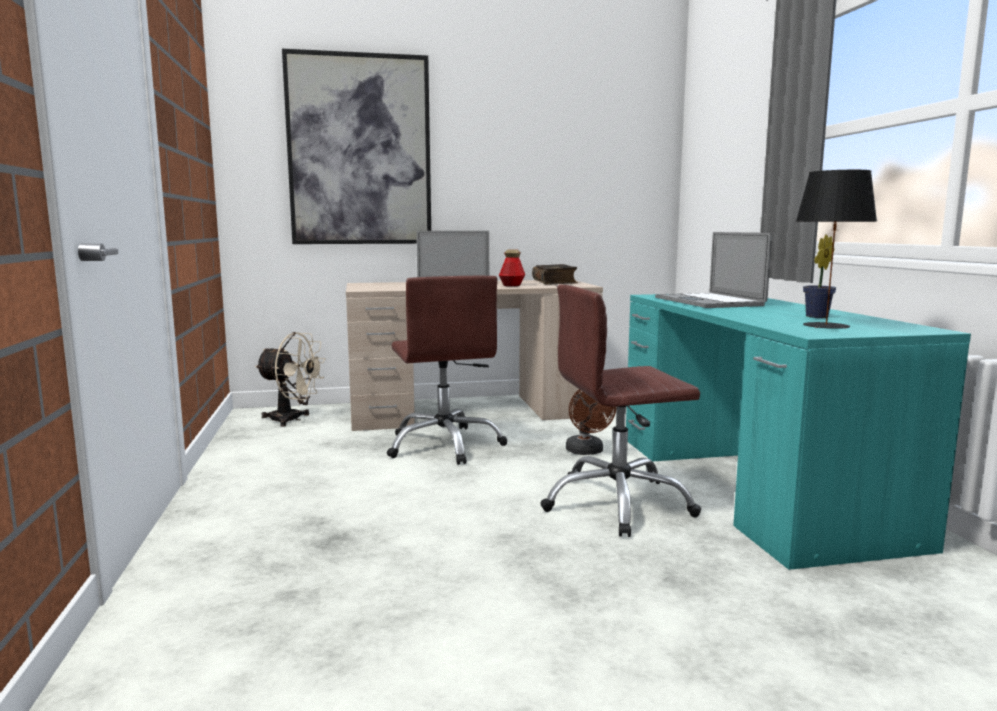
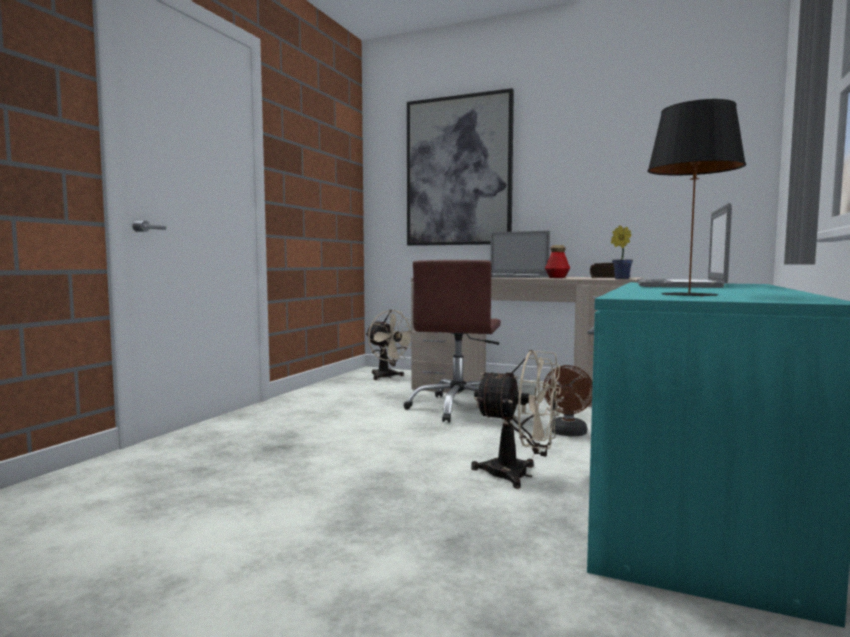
camera: 35 degrees right, 5 degrees down
(617, 503) = (519, 475): brown office chair -> beige fan
(815, 317) = (727, 292): potted plant -> potted plant (620, 279)

